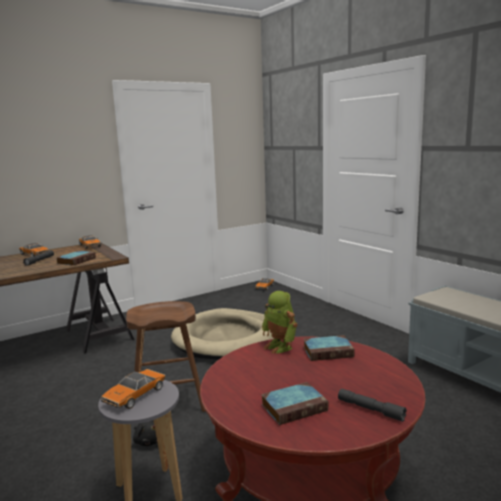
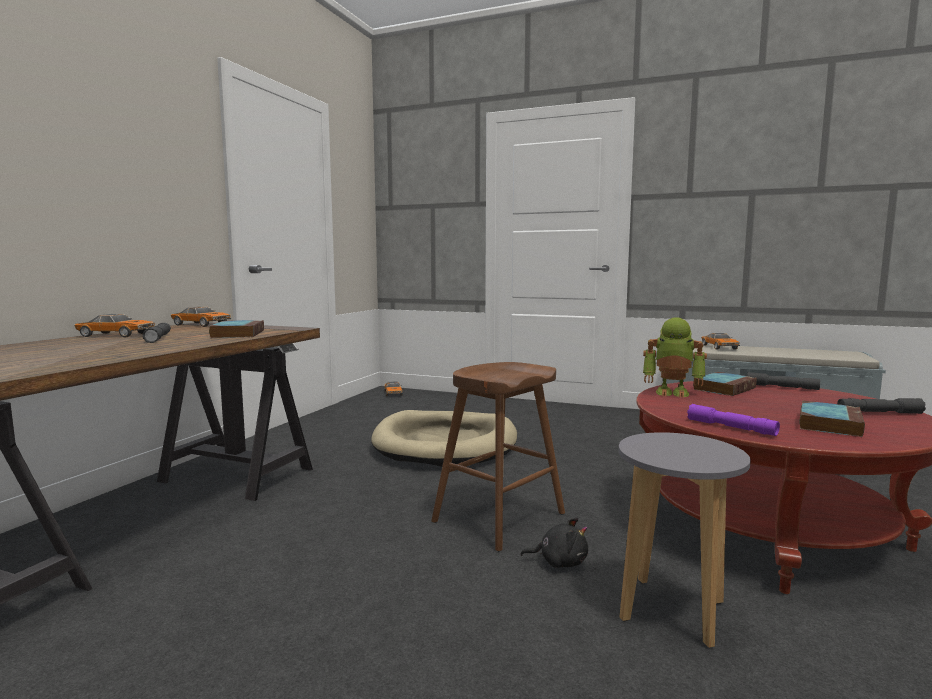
camera: 35 degrees left, 5 degrees down
(134, 395) = (673, 450): toy car -> toy car (719, 347)
(222, 389) = (731, 427): none -> purple flashlight
(379, 362) = (781, 387): none -> grey flashlight

